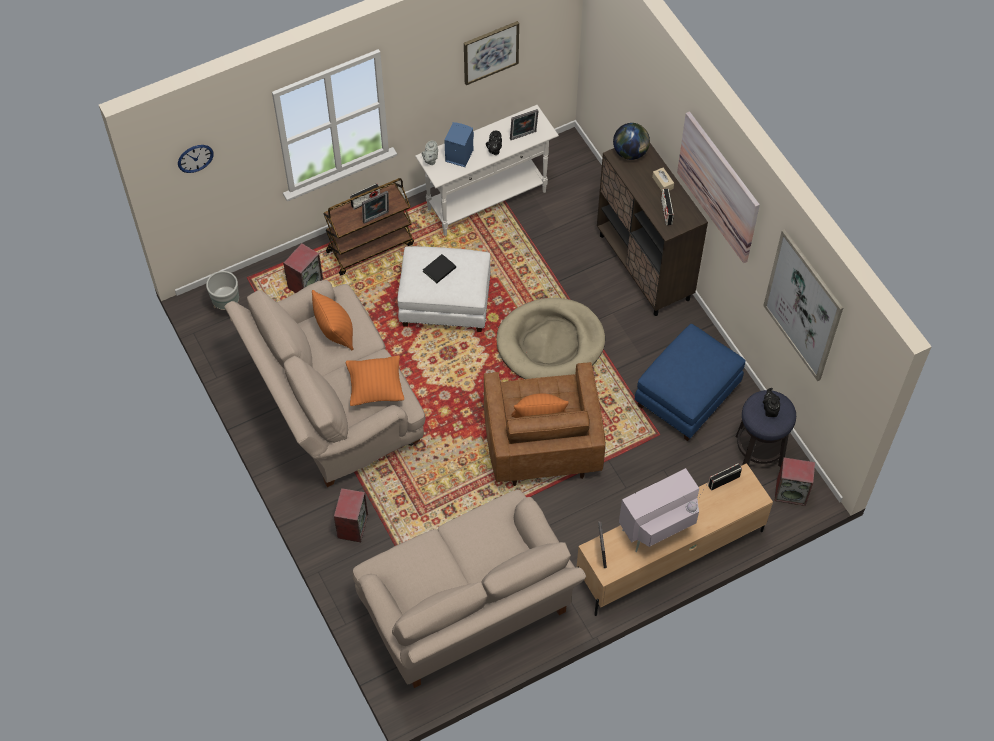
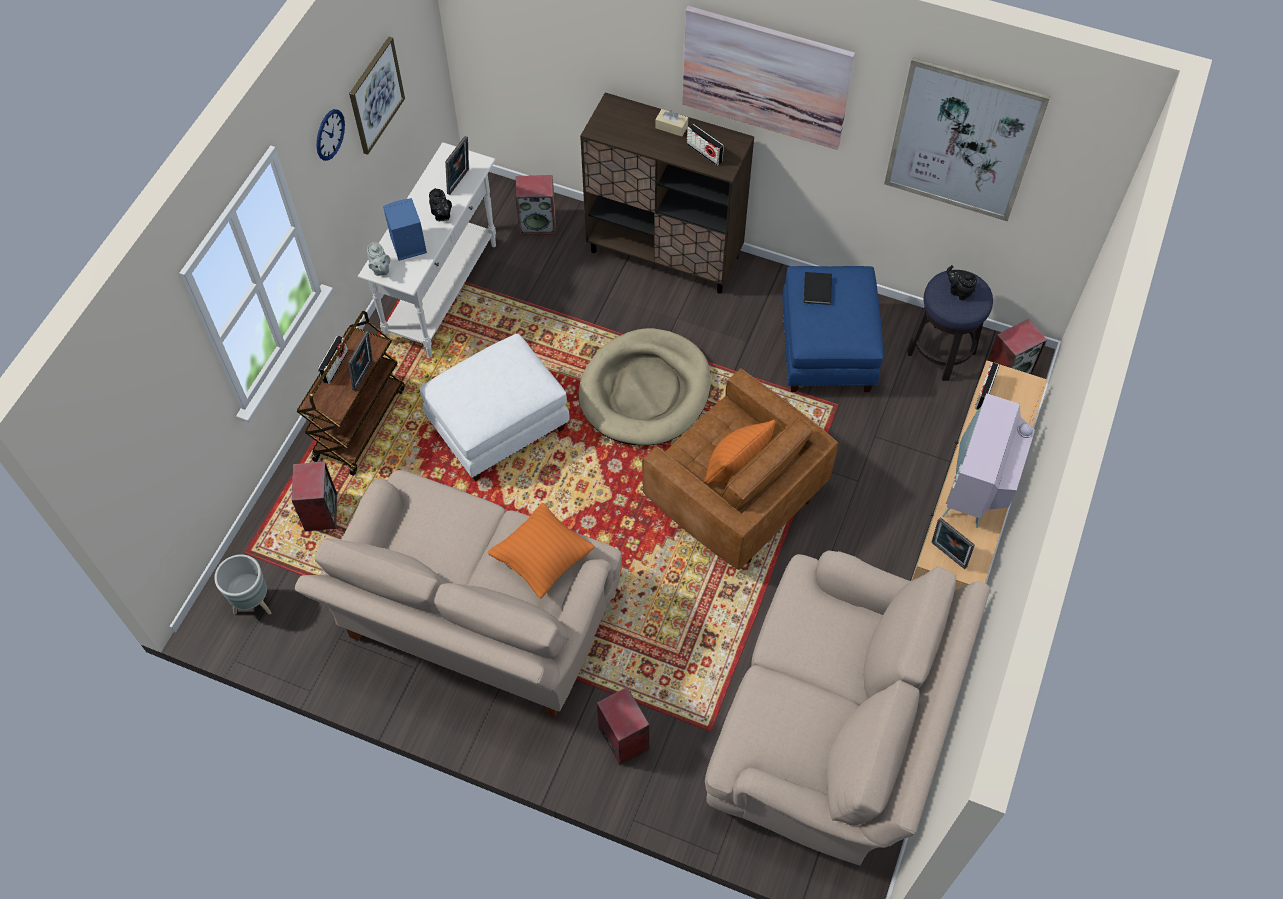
camera: 40 degrees left, 0 degrees up
(195, 158) = (129, 425): wall clock -> wall clock (329, 134)
(335, 332) = (437, 531): orange pillow -> none
(438, 269) = (484, 385): black book -> black book (817, 290)
(584, 195) = (538, 223): none -> speaker
(630, 152) = (608, 117): globe -> none

